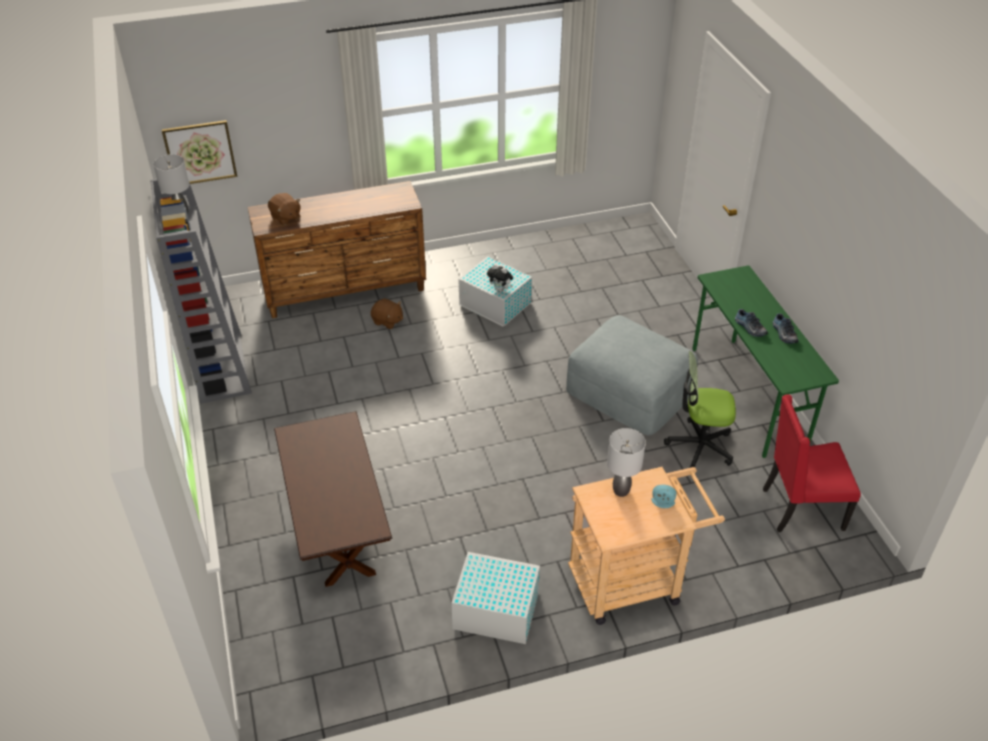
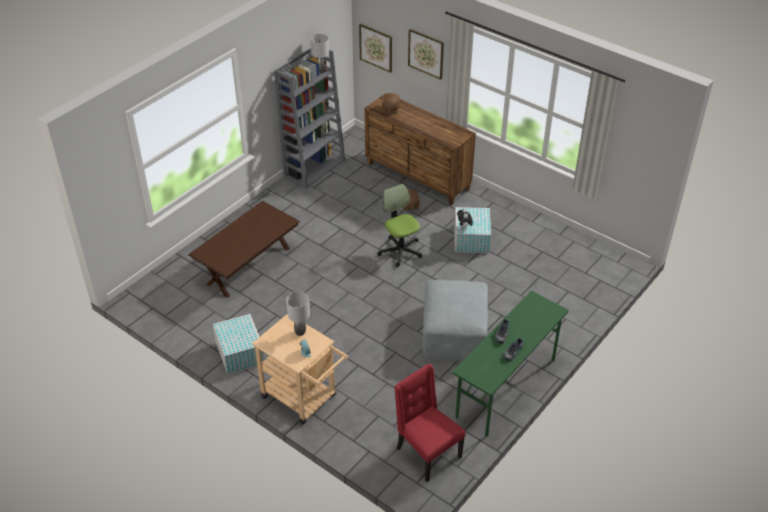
camera: 55 degrees right, 0 degrees up
(293, 115) = (426, 53): none -> picture
(700, 446) = (437, 384): office chair -> office chair (400, 251)

